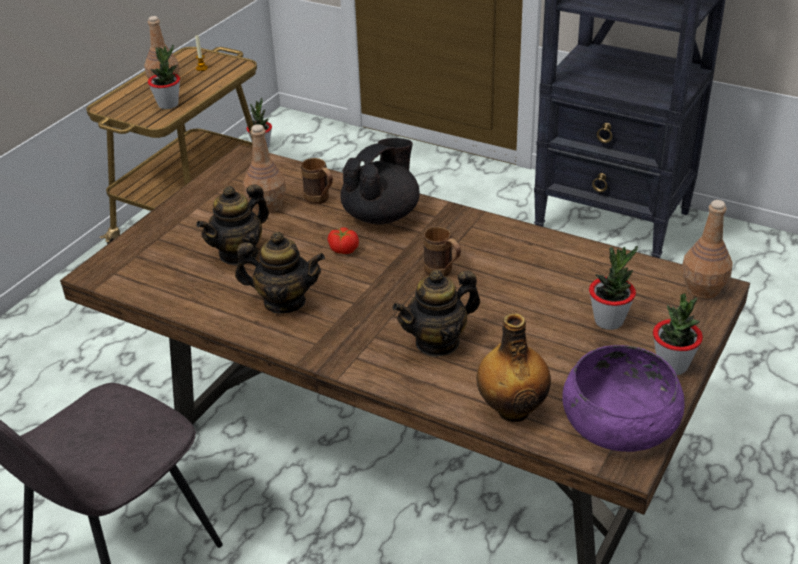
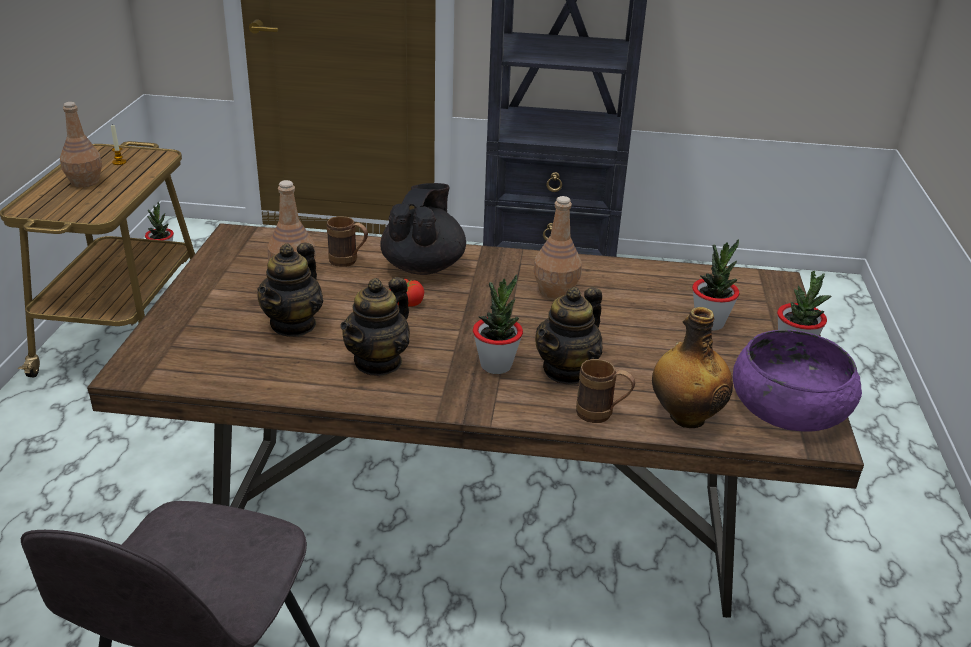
camera: 25 degrees left, 5 degrees down
(168, 104) = (101, 199): potted plant -> potted plant (496, 365)
(284, 302) = (378, 362): teapot -> teapot turned 135 degrees clockwise
(443, 273) = (524, 308): brown mug -> brown mug (602, 415)
(702, 288) = (765, 283): brown bottle -> brown bottle (555, 291)

